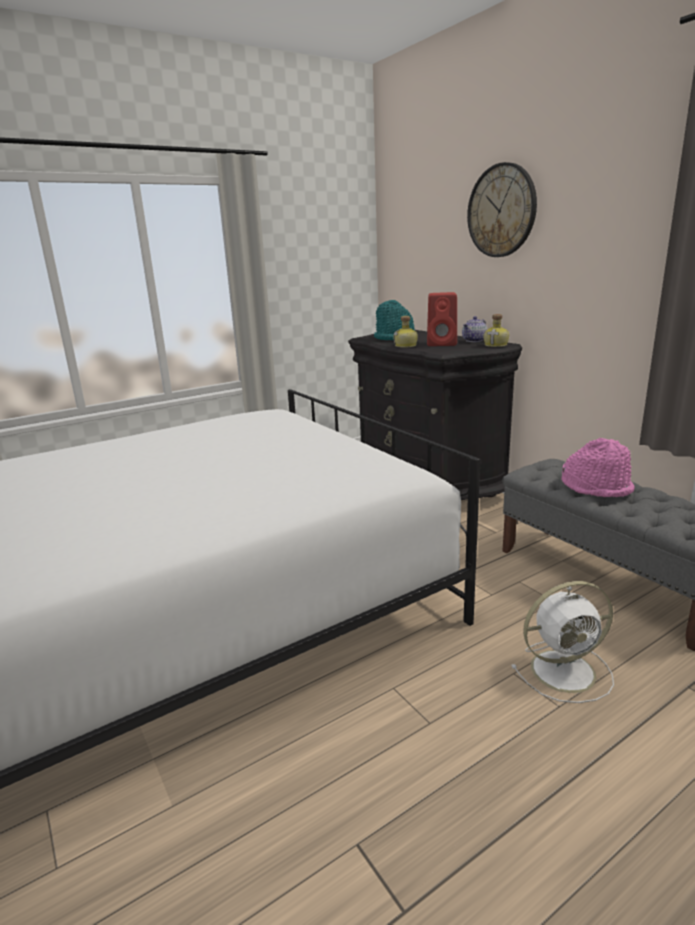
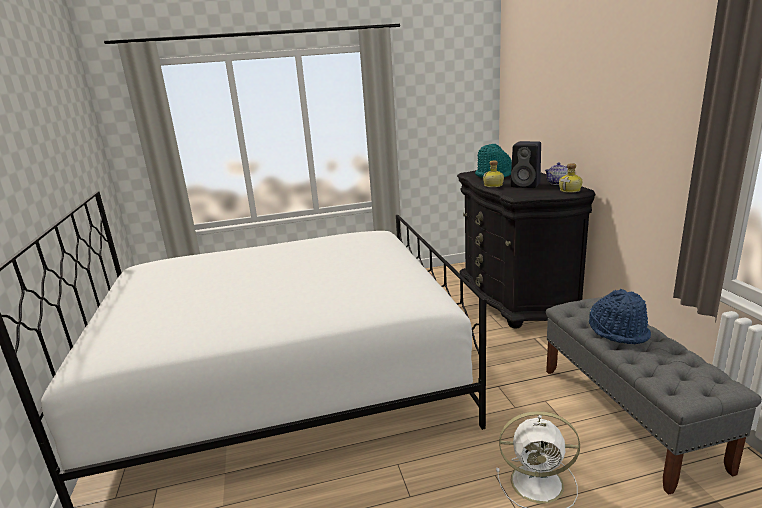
camera: 20 degrees right, 0 degrees up
(443, 344) = (526, 185): red speaker -> black speaker
(501, 211) = (585, 72): wall clock -> none
(597, 487) = (619, 331): pink hat -> blue hat

